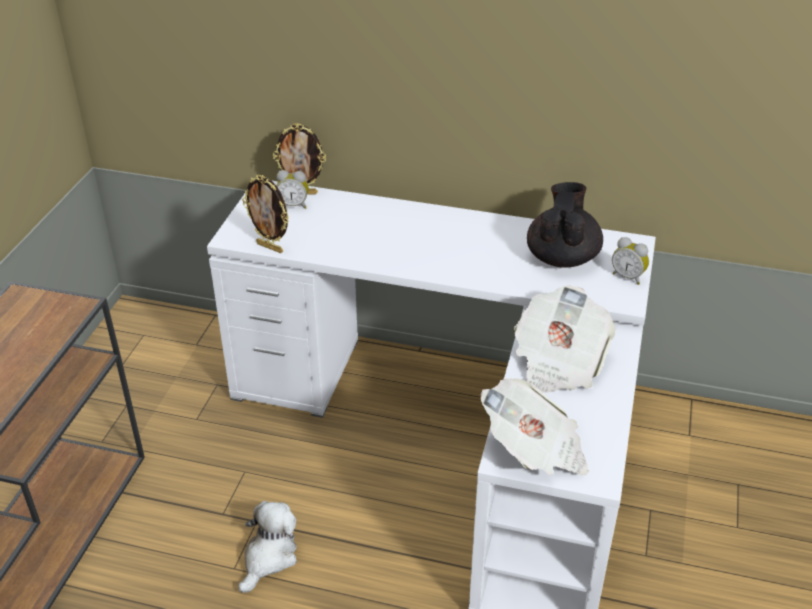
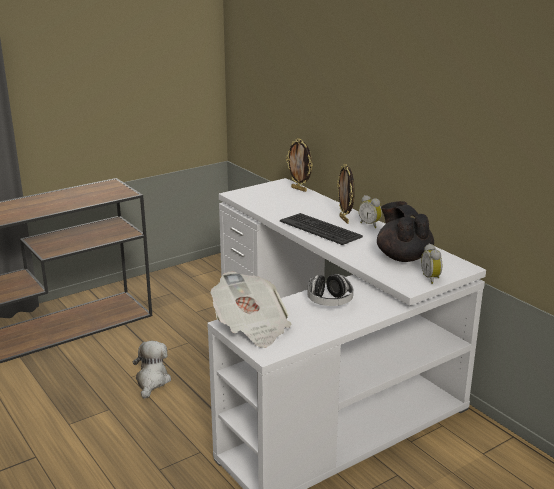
camera: 40 degrees right, 15 degrees down
(269, 557) = (152, 381): plush toy -> plush toy turned 60 degrees counterclockwise
(270, 247) = (247, 203): picture frame -> picture frame (344, 220)
(293, 205) = (286, 192): alarm clock -> alarm clock (370, 224)
(421, 254) = (320, 229): none -> keyboard
(558, 362) = (329, 302): newspaper -> headphones
(562, 257) = (403, 257): black teapot -> black teapot turned 75 degrees counterclockwise

